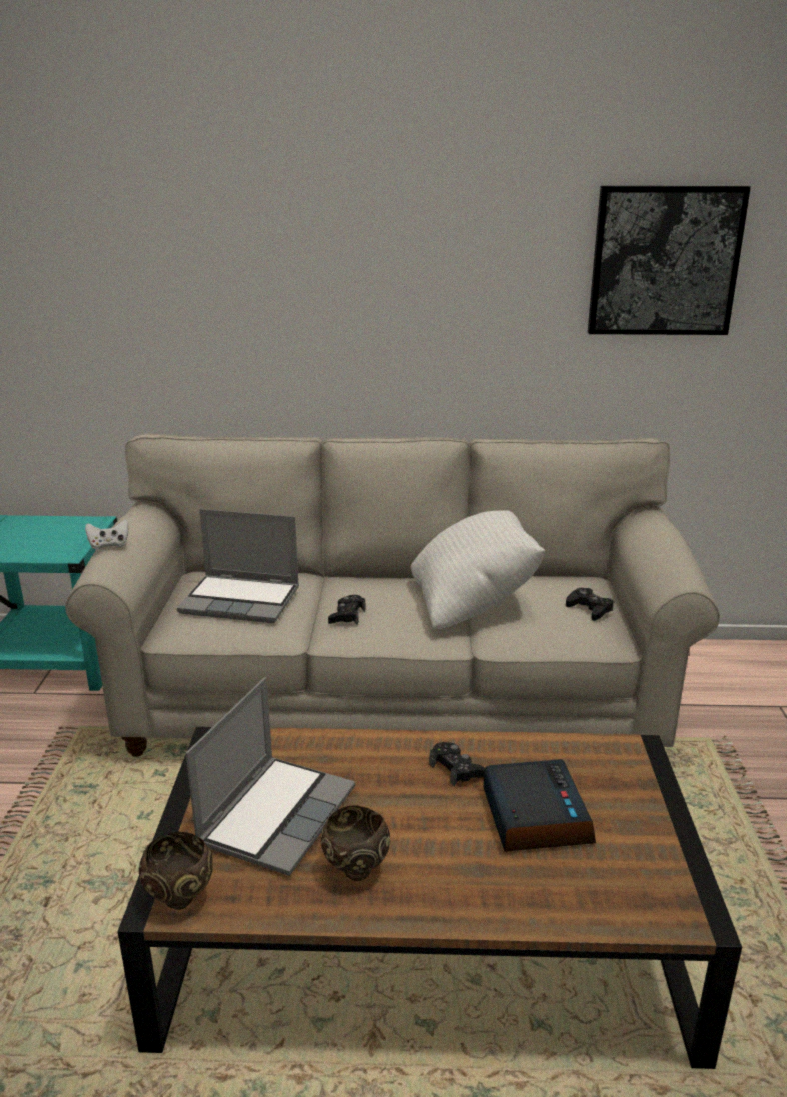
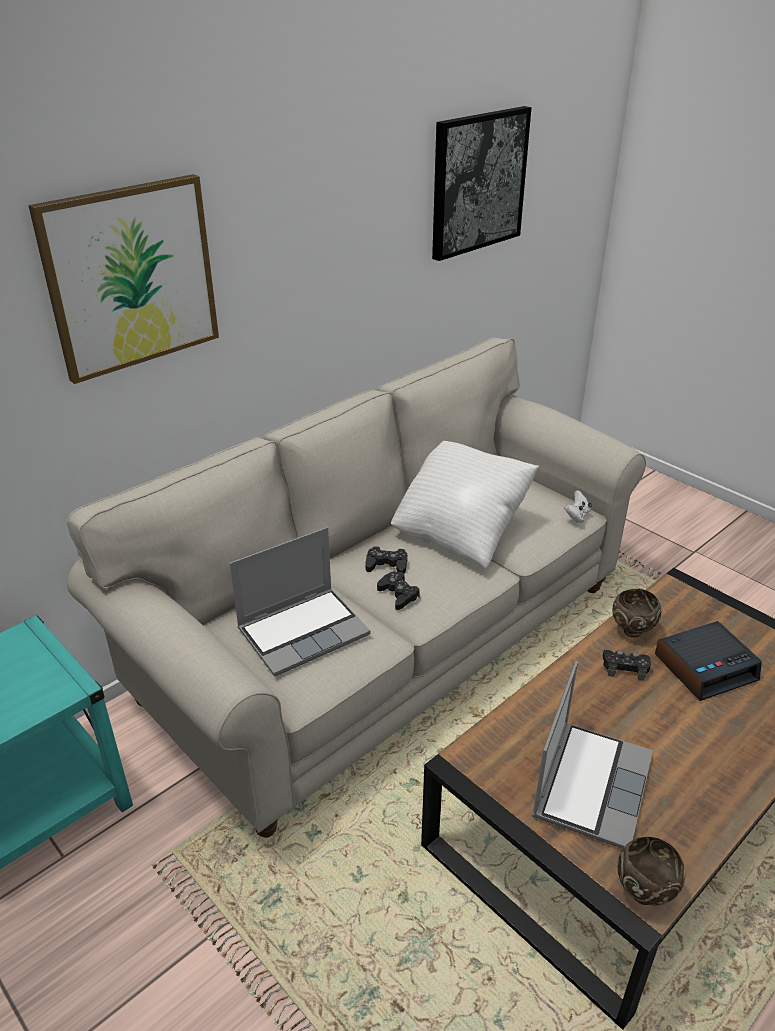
camera: 45 degrees left, 10 degrees up
(109, 545) = (186, 649): white game controller -> white game controller (577, 516)
(235, 266) = (131, 277): none -> picture
(277, 814) = (591, 784): laptop -> laptop turned 45 degrees clockwise
(355, 871) = (690, 781): brown bowl -> brown bowl (631, 632)
(534, 815) = (705, 667): alarm clock -> alarm clock turned 120 degrees clockwise
(589, 609) = (539, 496): black game controller -> black game controller (386, 565)

